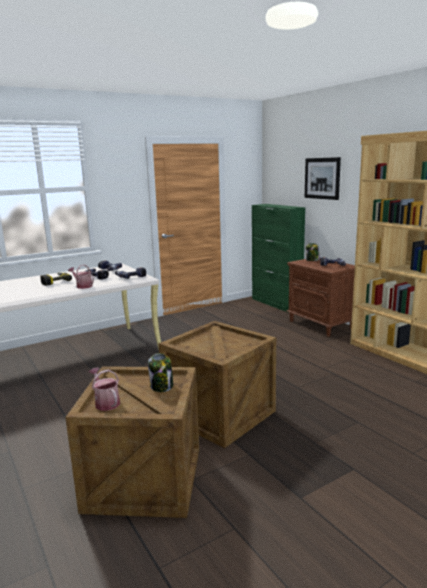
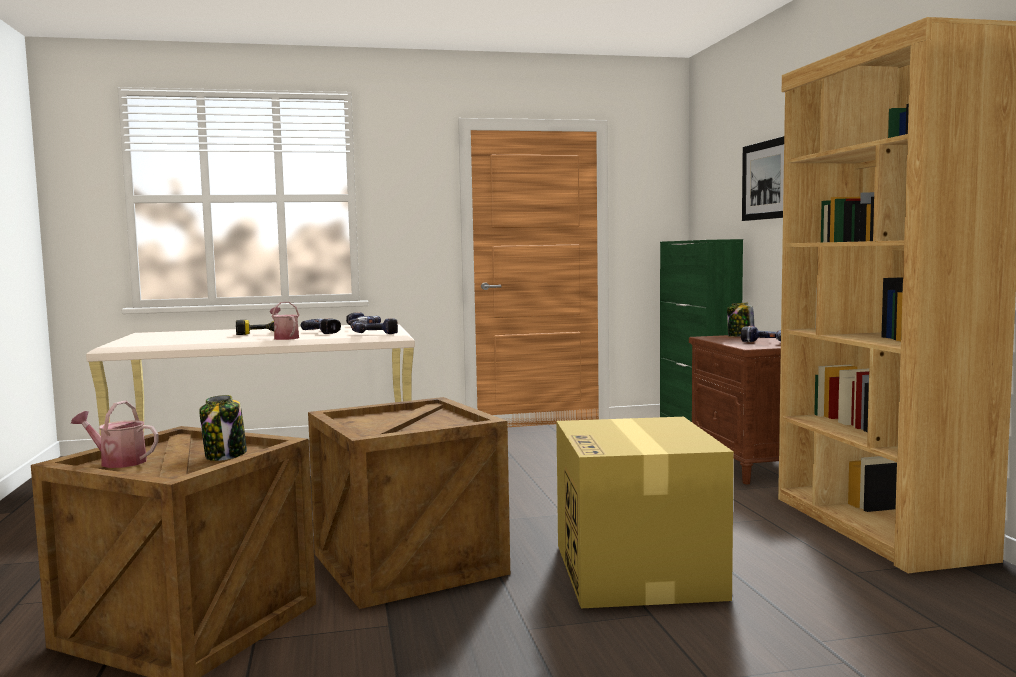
camera: 20 degrees right, 10 degrees down
(106, 402) = (118, 462): watering can -> watering can turned 60 degrees counterclockwise
(330, 398) = (638, 572): none -> cardboard box

